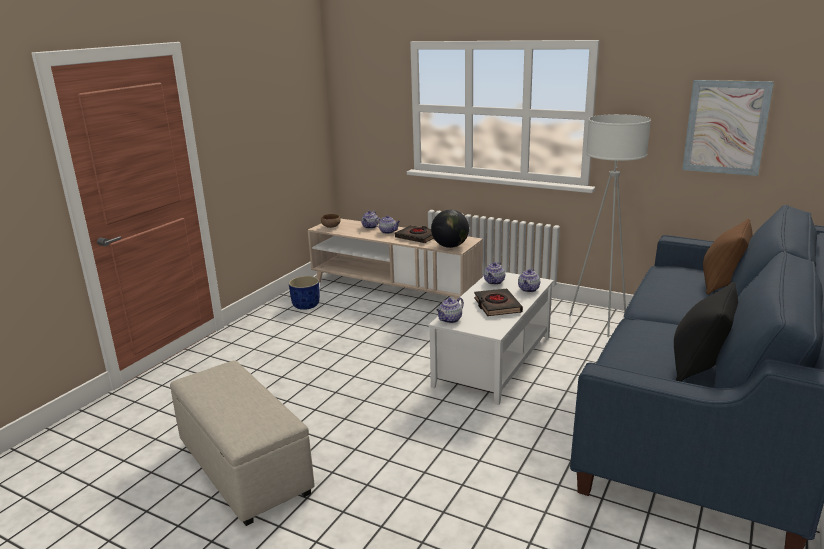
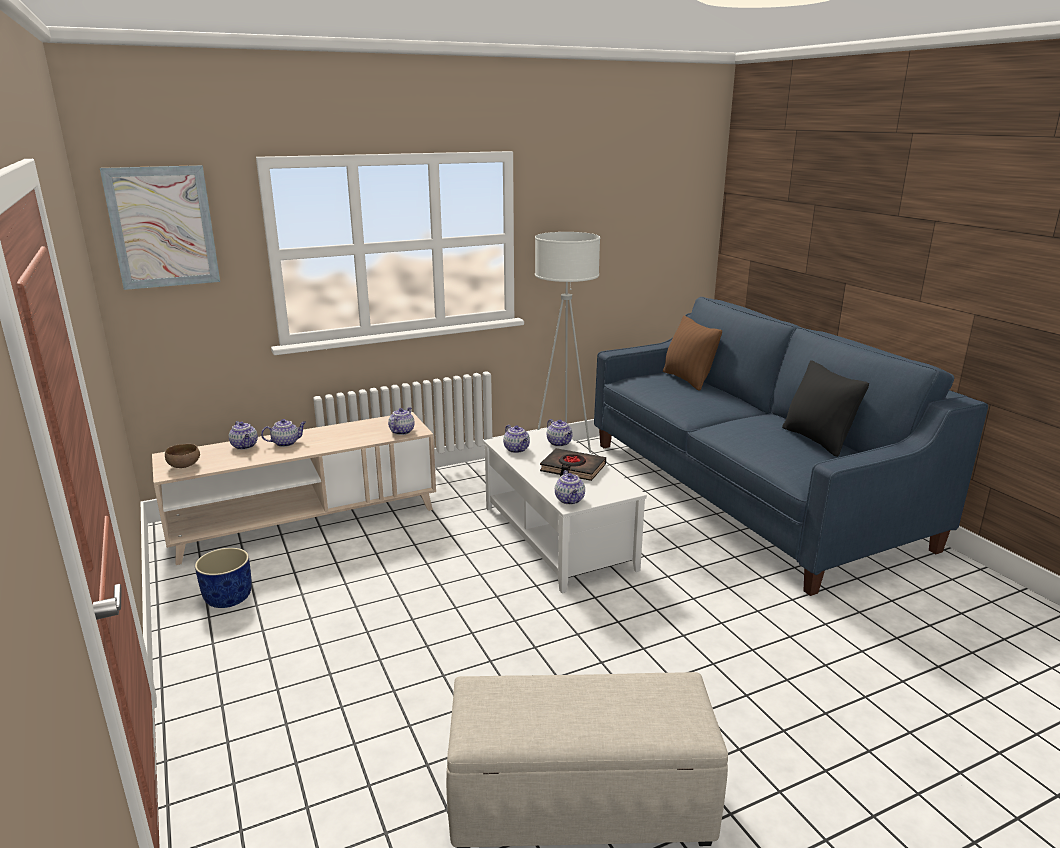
camera: 55 degrees left, 0 degrees up
(417, 237) = (339, 435): black book -> none
(450, 246) = (402, 431): globe -> teapot
(725, 127) = (631, 235): picture -> picture (162, 227)

